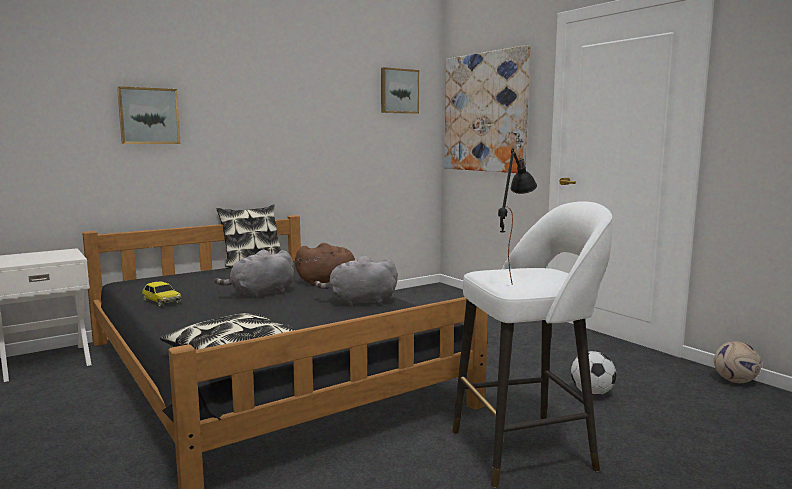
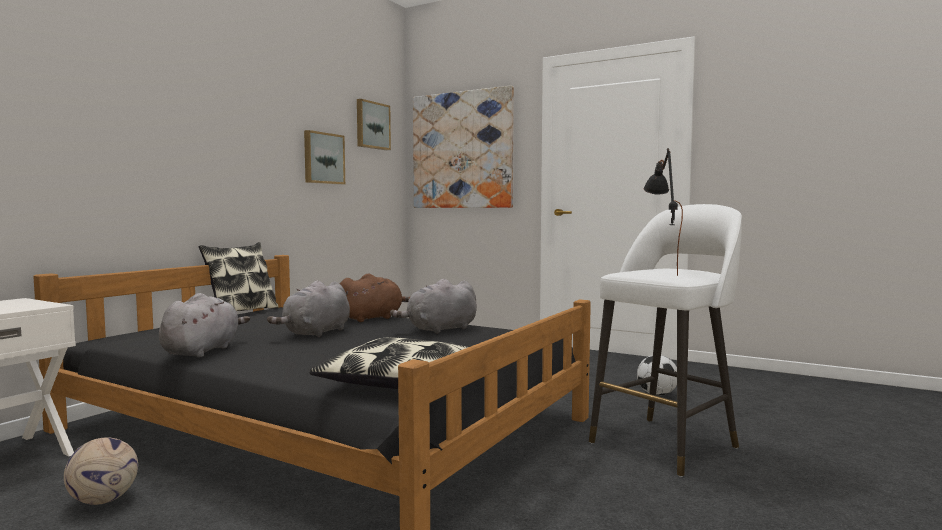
camera: 25 degrees left, 5 degrees down
(148, 116) = (120, 126): picture -> picture (323, 158)
(161, 302) = (203, 351): toy car -> grey plush toy
(735, 381) = (741, 371): football -> football (103, 501)

